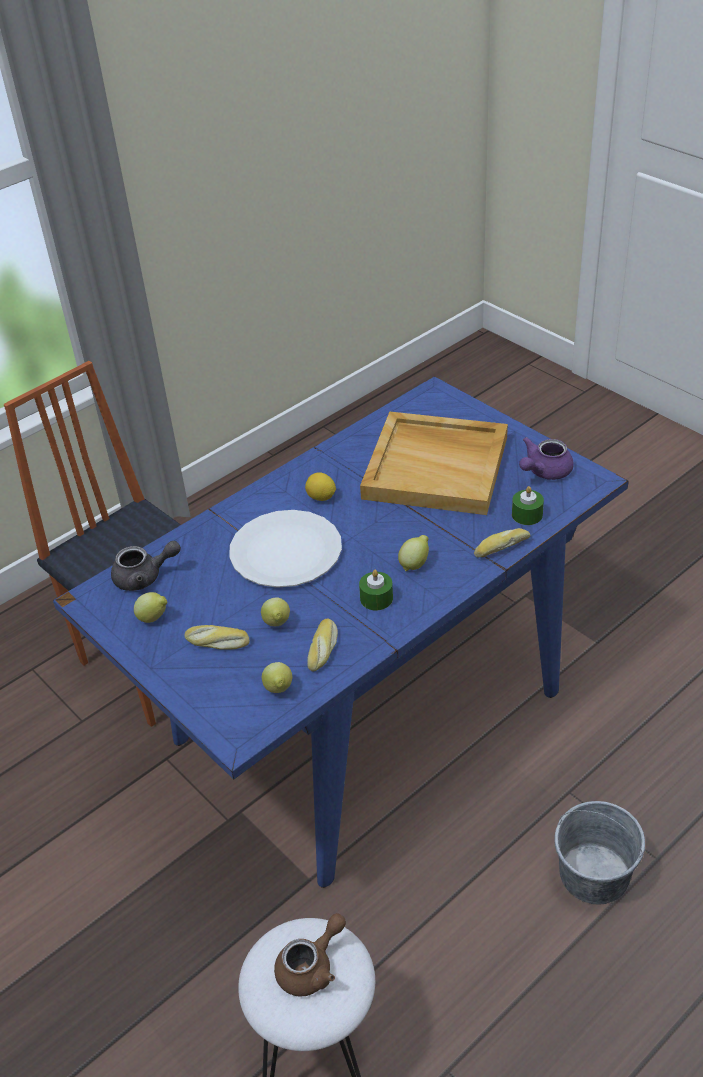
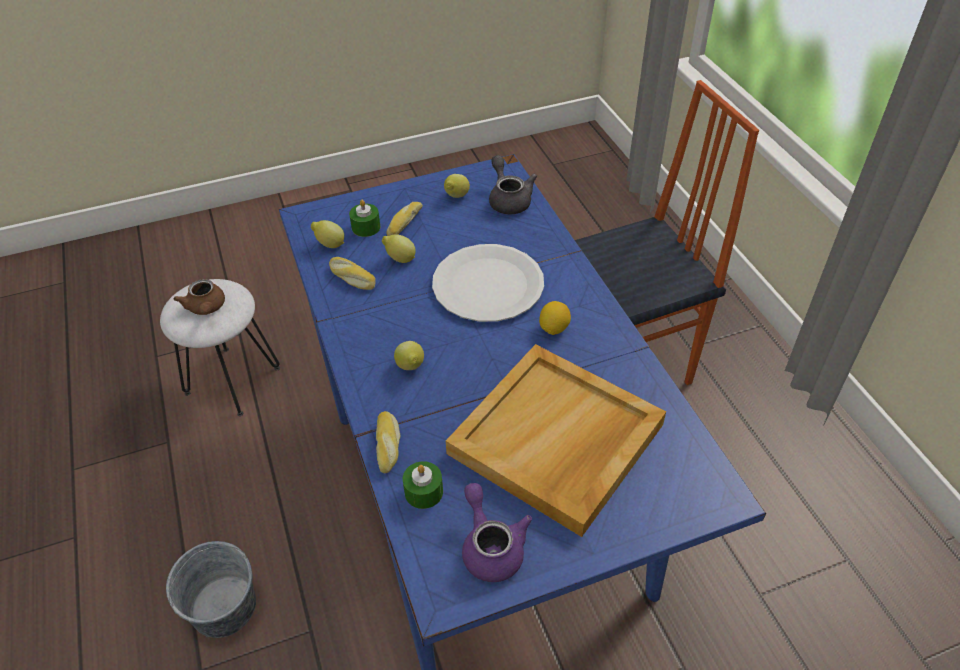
camera: 110 degrees right, 5 degrees up
(144, 577) = (508, 199): grey teapot -> grey teapot turned 150 degrees clockwise
(376, 598) = (385, 327): green candle -> green candle (366, 227)

